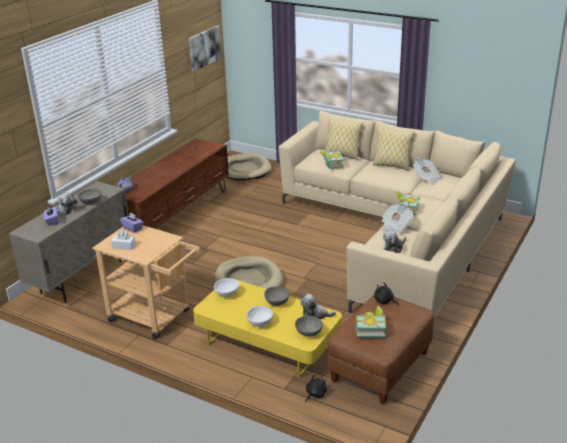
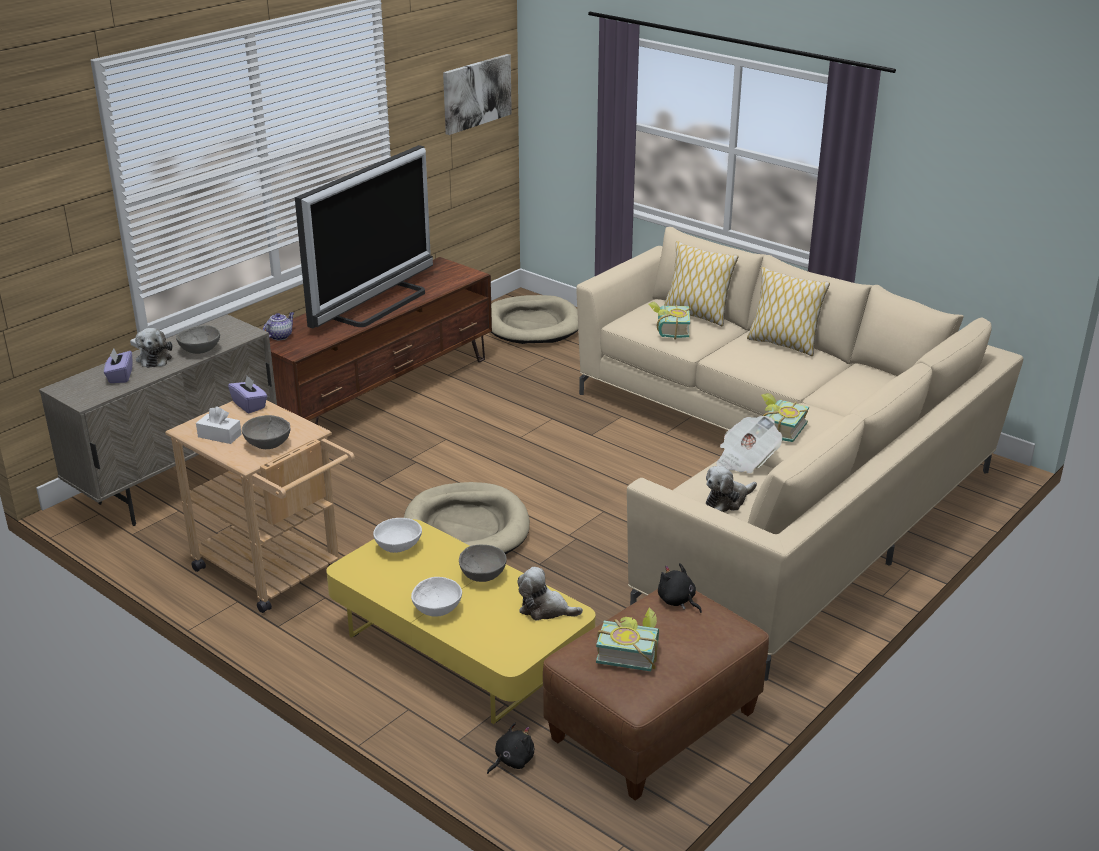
camera: 10 degrees right, 0 degrees up
(172, 167) = (378, 304): none -> television
(308, 333) = (519, 641): grey bowl -> grey bowl (267, 444)
(427, 178) = (842, 375): newspaper -> none

